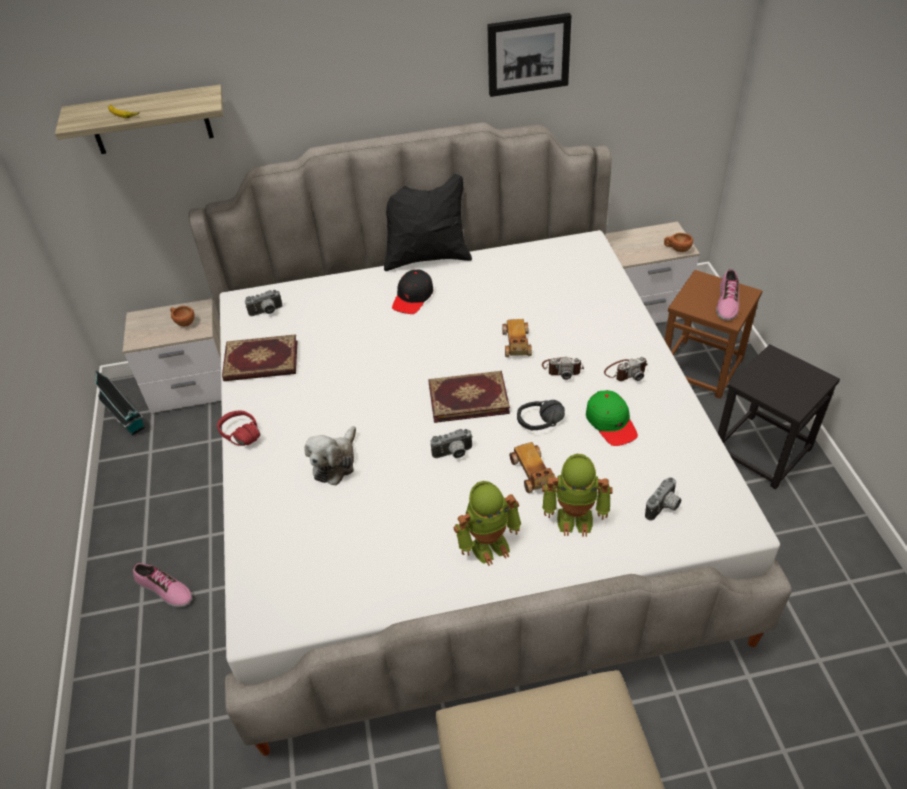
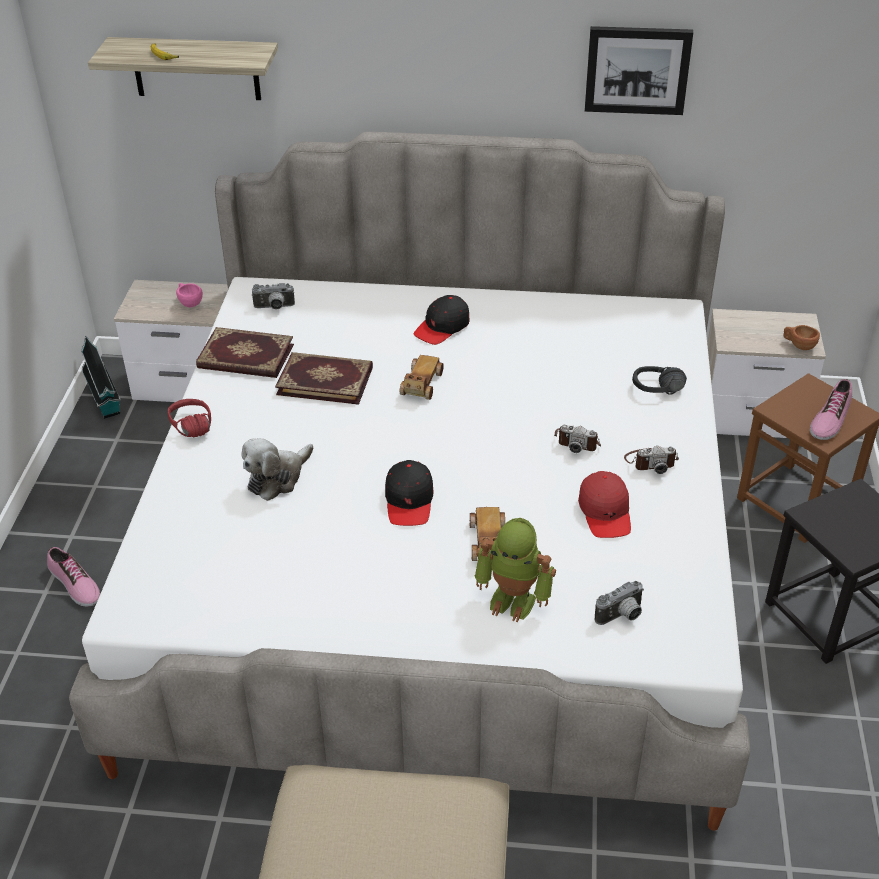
camera: 15 degrees right, 5 degrees down
(183, 322) = (189, 302): brown cup -> pink cup
(427, 257) = (479, 287): black pillow -> none
(453, 454) = (409, 501): camera -> black cap
(468, 397) = (454, 446): book -> book (325, 380)
(488, 543) = (404, 600): toy robot -> none
(516, 344) = (537, 403): toy car -> toy car (421, 385)
(543, 426) = (524, 497): black headphones -> black headphones (659, 393)
(611, 423) = (605, 512): green cap -> red cap

